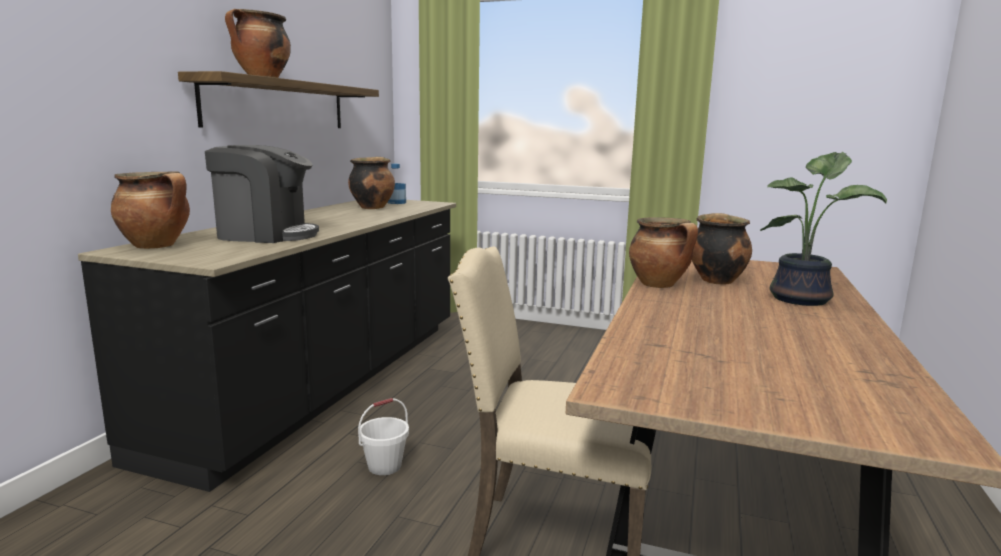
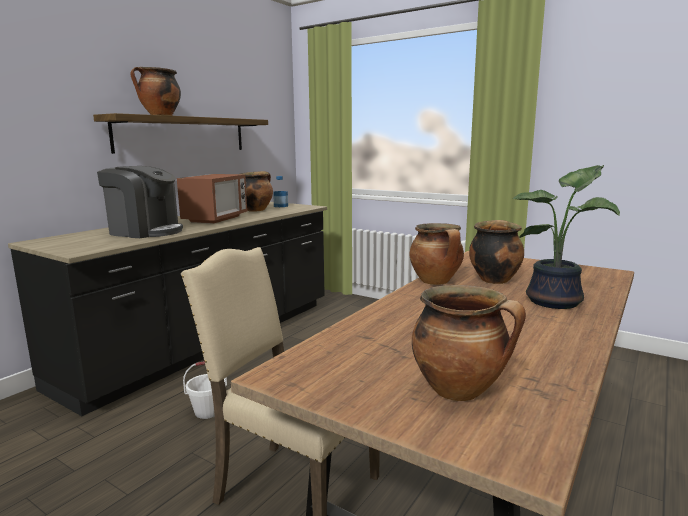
camera: 15 degrees right, 0 degrees up
(157, 246) = (62, 239): cooking pot -> cooking pot (460, 390)
(337, 218) = (215, 219): none -> microwave

